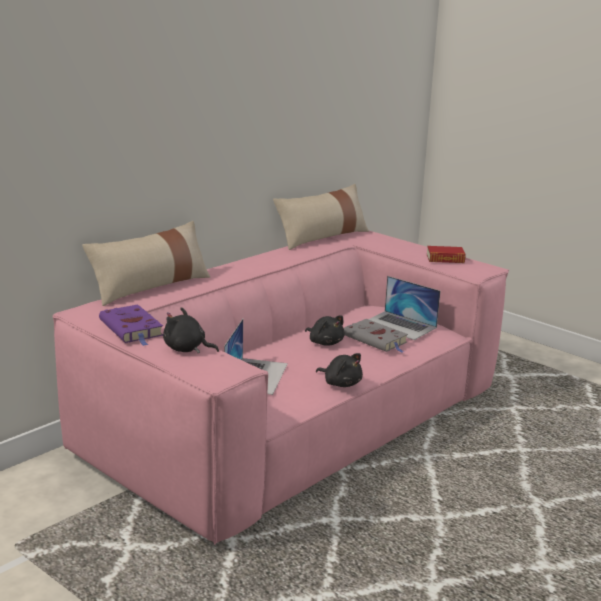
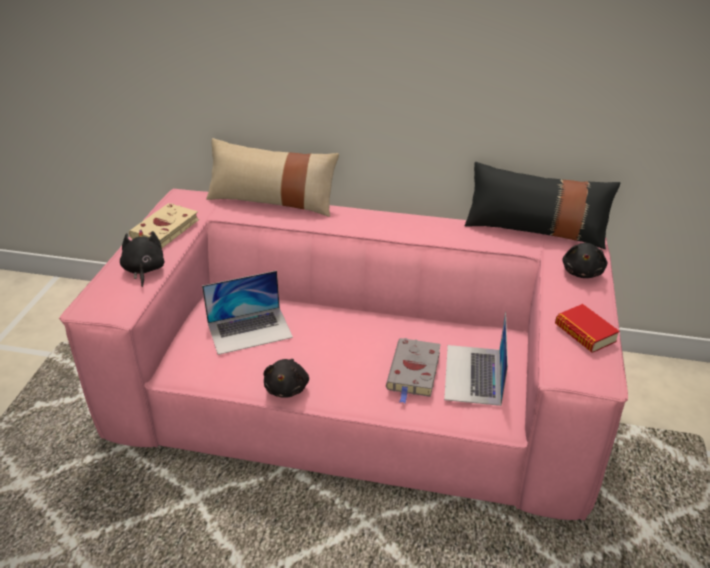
camera: 60 degrees right, 15 degrees up
(132, 329) = (164, 230): purple book -> beige book
(322, 237) = (535, 229): beige pillow -> black pillow
(325, 342) = (370, 341): black plush toy -> black plush toy (582, 272)

